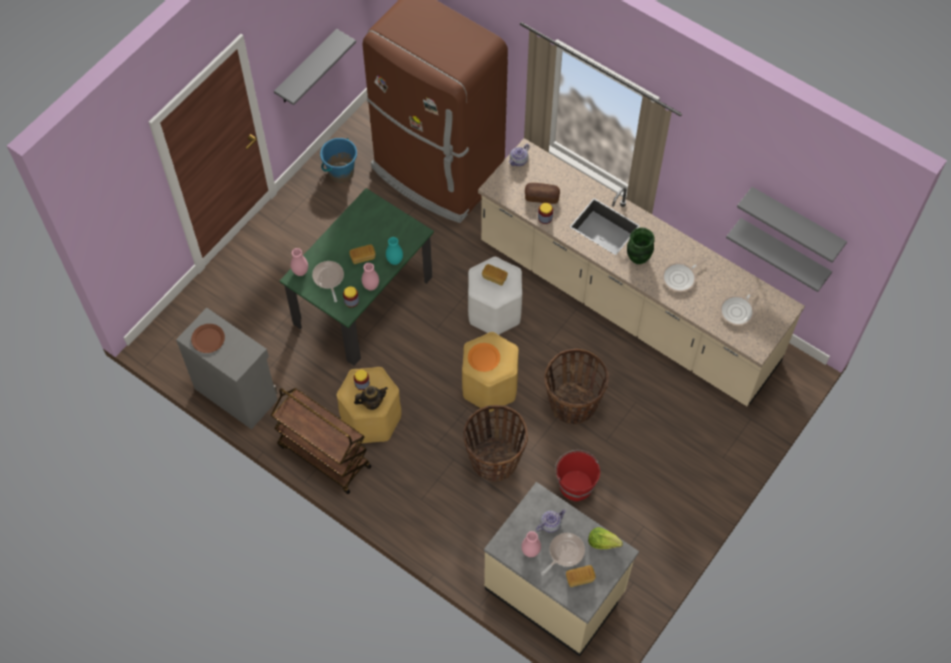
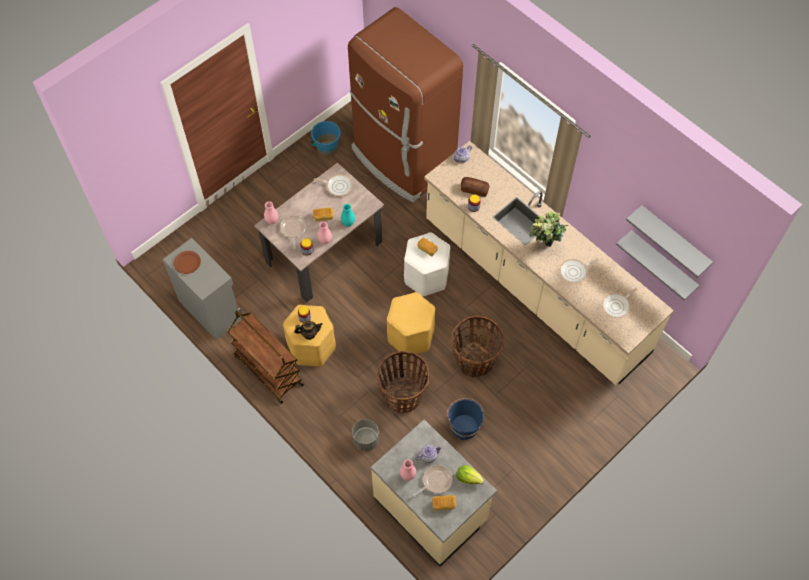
camera: 10 degrees right, 0 degrees up
(306, 68) = (306, 61): grey shelf -> none
(363, 301) = (324, 252): green dining table -> beige dining table
(372, 217) = (338, 186): none -> frying pan
(460, 521) = (365, 440): none -> grey planter
(483, 358) = (405, 312): orange plate -> none
(575, 485) = (464, 426): red bucket -> blue bucket
(638, 257) = (543, 250): green vase -> potted plant

